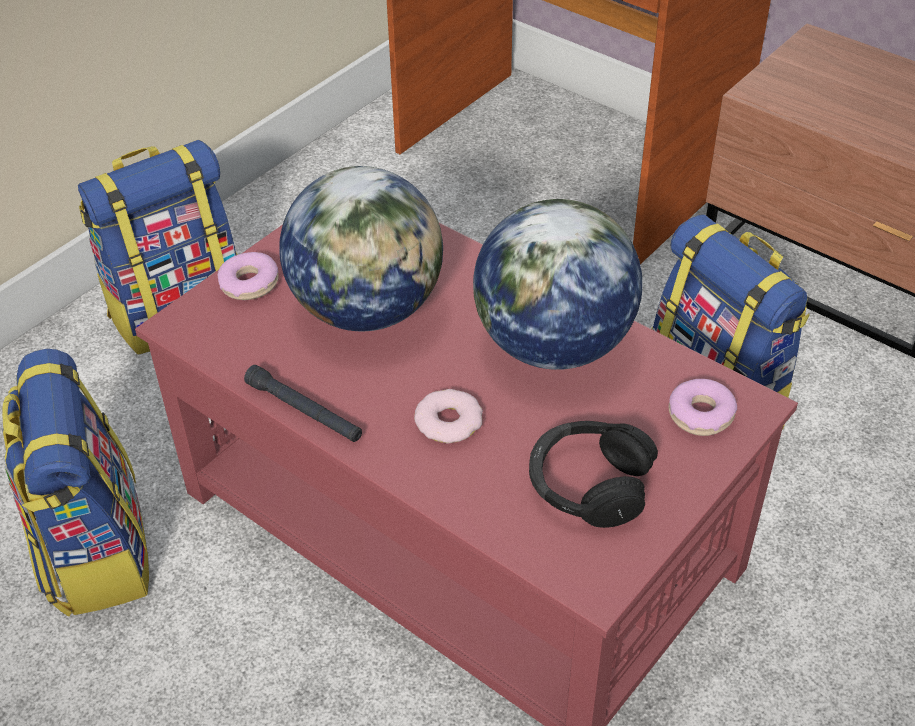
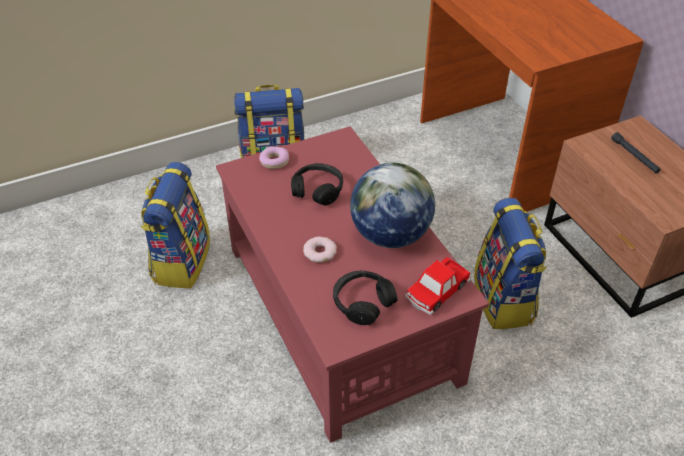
camera: 25 degrees right, 0 degrees up
(304, 411) = (262, 225): black flashlight -> black flashlight (634, 156)
(367, 309) = (318, 190): globe -> black headphones
(701, 414) = (437, 291): donut -> toy car

